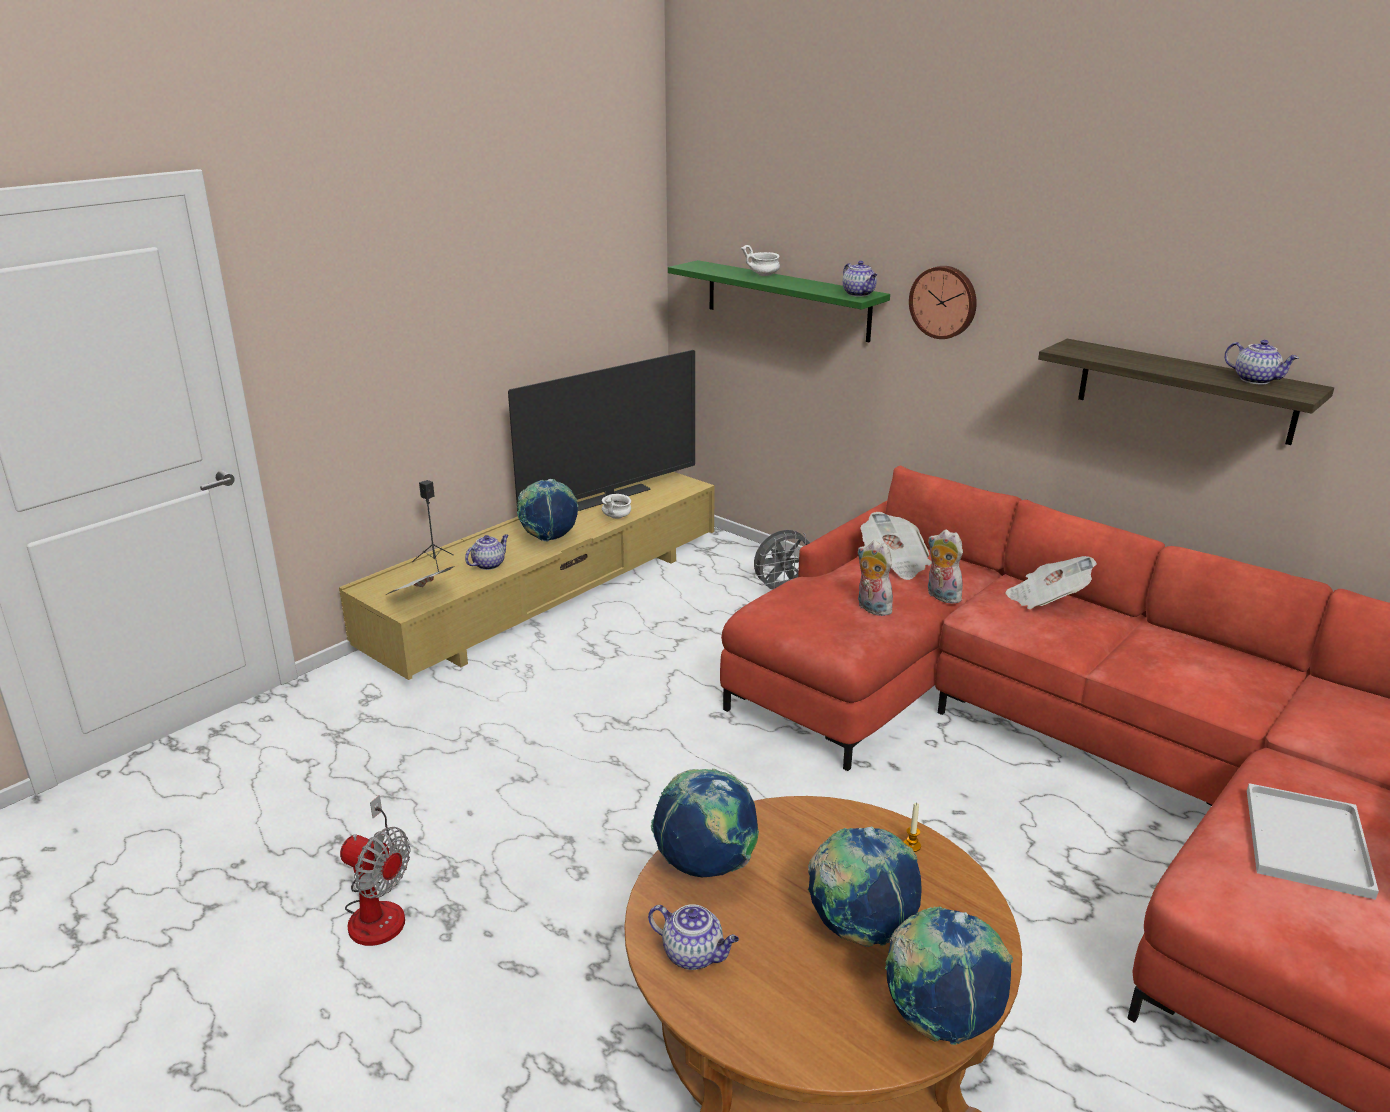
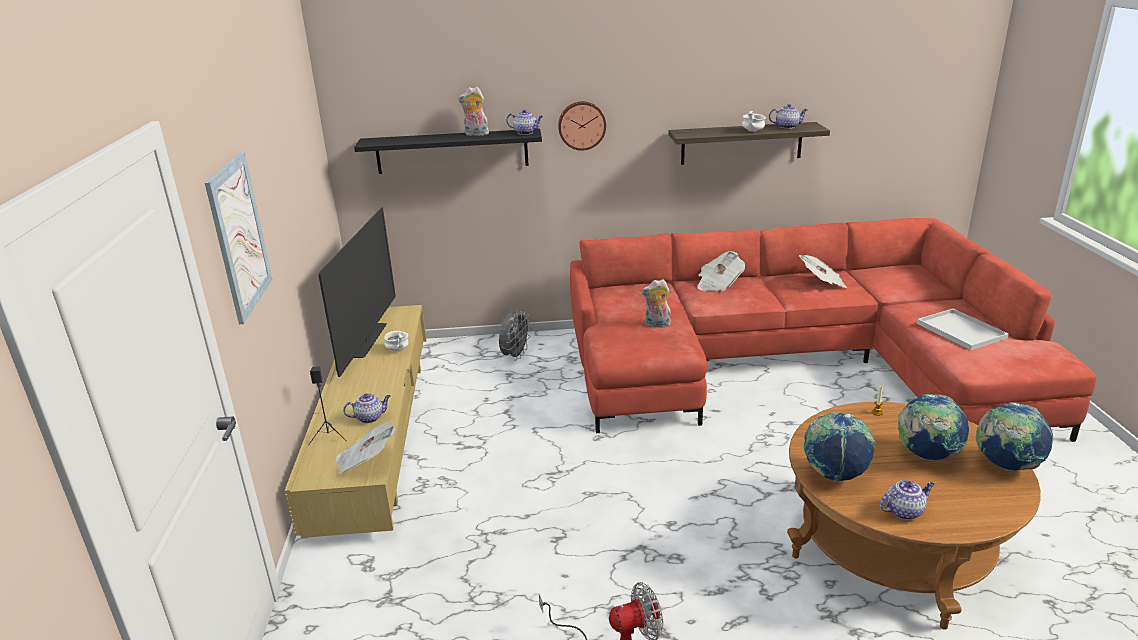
camera: 45 degrees left, 0 degrees up
(351, 312) = (239, 236): none -> picture
(489, 564) = (370, 417): teapot -> teapot turned 75 degrees clockwise
(549, 538) = (379, 382): globe -> none
(763, 275) = (435, 136): white bowl -> white bowl (753, 131)
(786, 300) = (452, 151): green shelf -> black shelf
(894, 563) = (623, 298): newspaper -> newspaper (822, 283)
(941, 596) = (673, 304): plush toy -> plush toy (475, 134)

